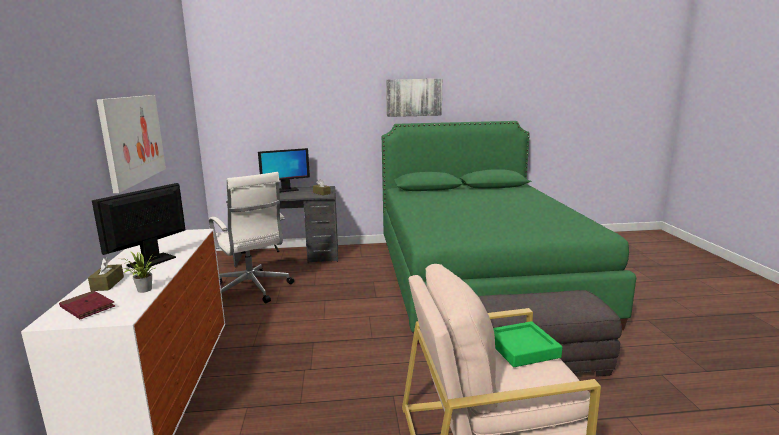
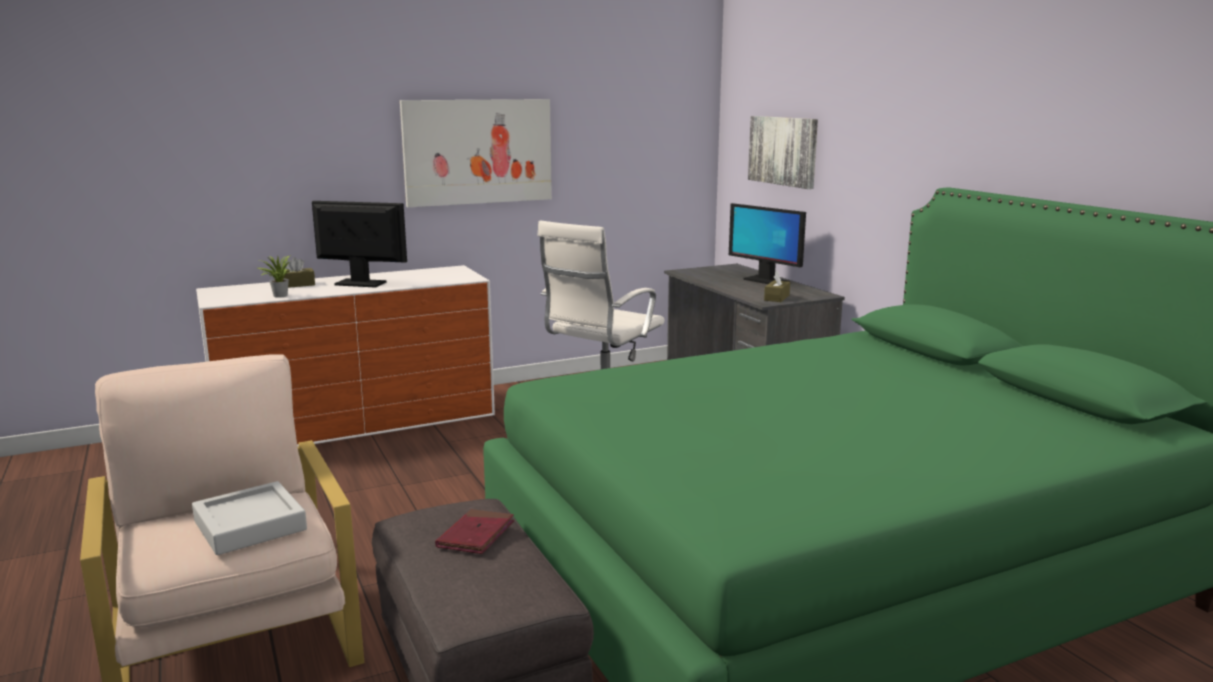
camera: 70 degrees right, 0 degrees up
(87, 307) = (239, 291): red book -> red book (476, 535)
(414, 97) = (1003, 129): picture -> picture (783, 151)
(522, 348) = (250, 525): green tray -> grey tray

